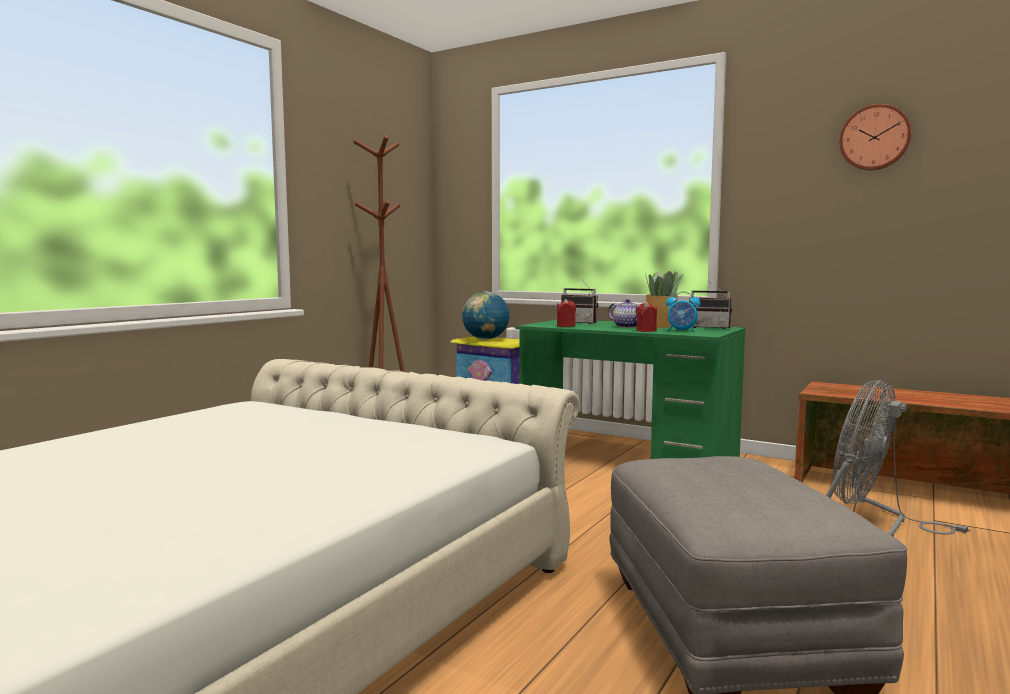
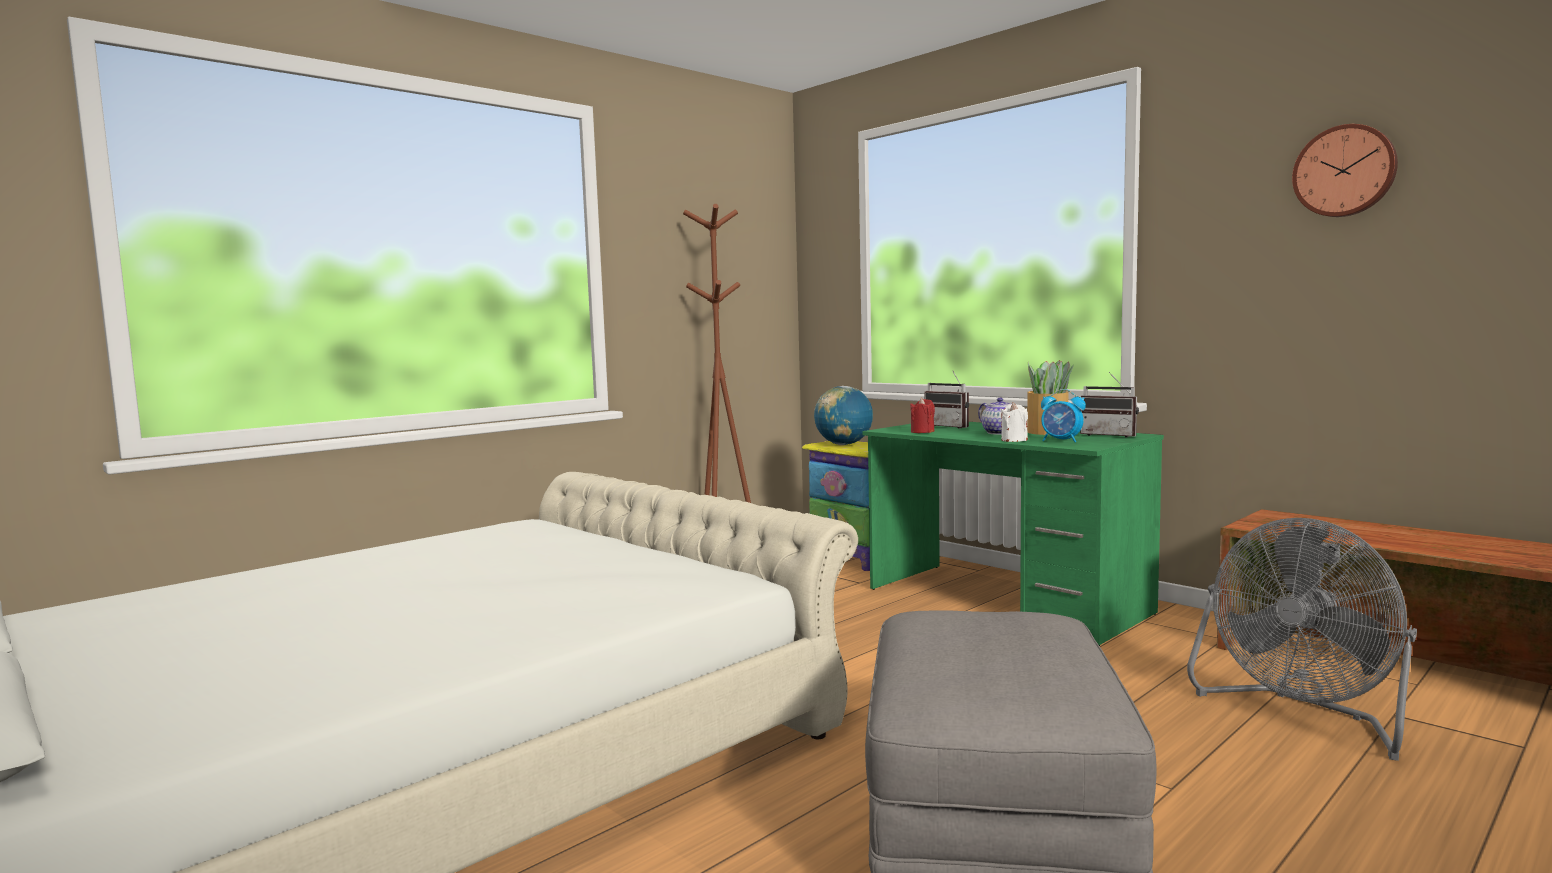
camera: 15 degrees right, 0 degrees up
(646, 331) = (1014, 440): red candle -> white candle
(875, 522) = (1299, 711): grey fan -> grey fan turned 90 degrees counterclockwise

